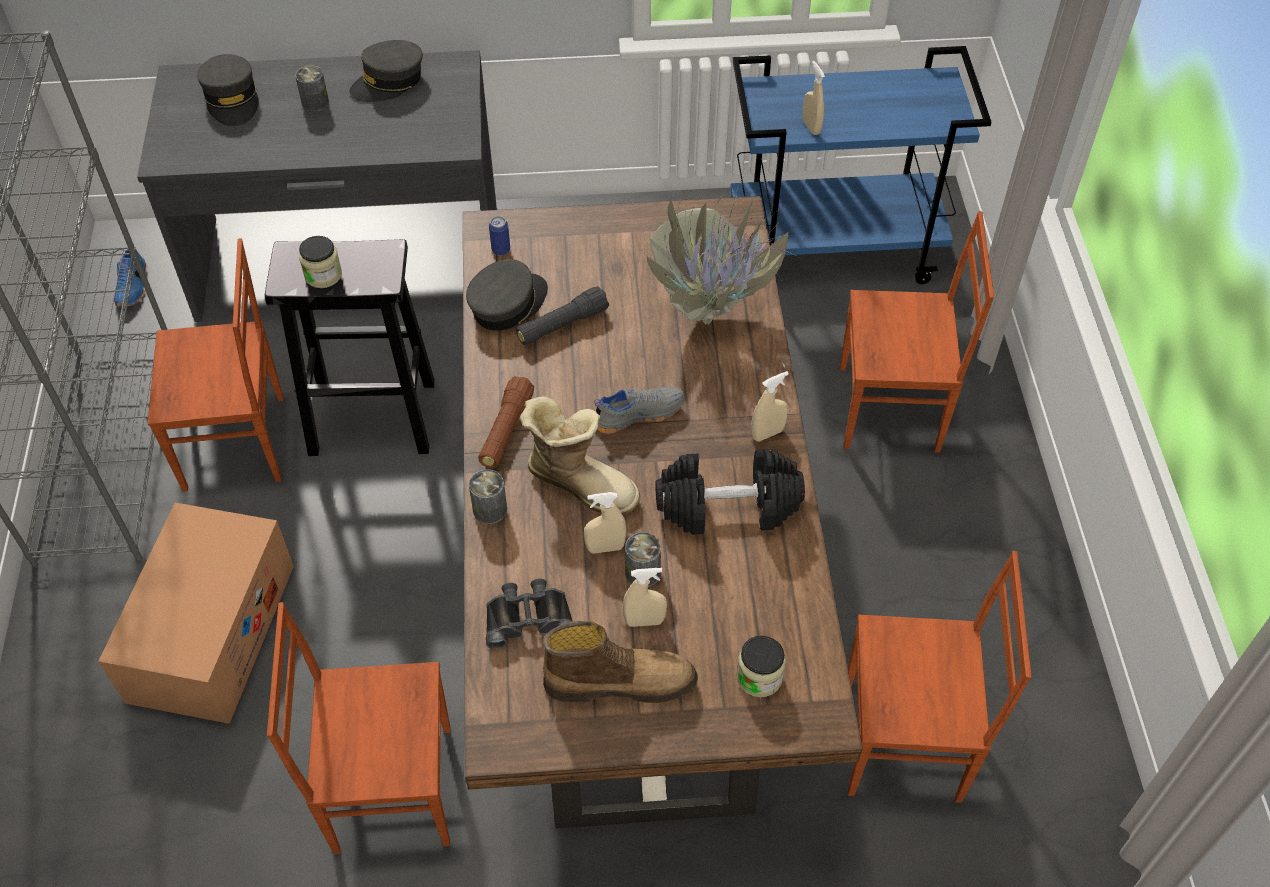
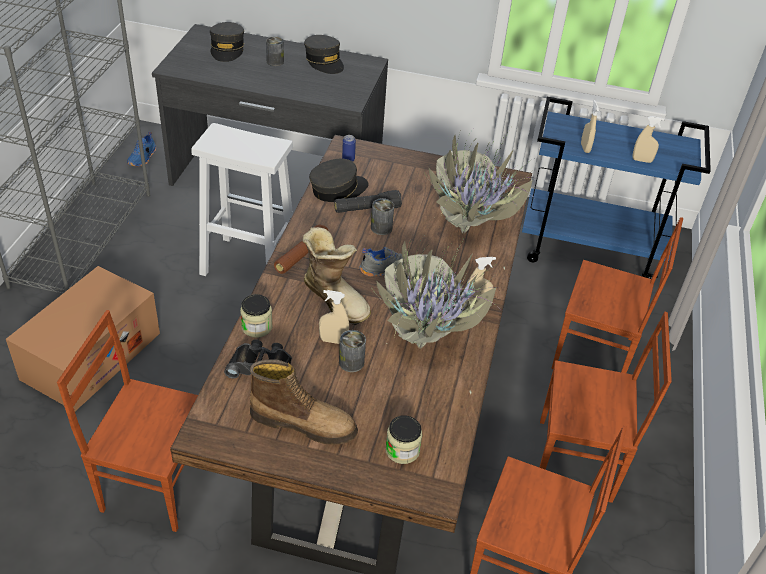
camera: 15 degrees right, 10 degrees down
(236, 444) = (160, 256): brown chair -> brown chair (577, 461)
(323, 275) = (232, 146): jar -> jar (257, 327)
(370, 418) = (247, 264): black stool -> white stool
(388, 82) = (324, 61): grey cap -> grey cap turned 105 degrees counterclockwise
(490, 509) = (268, 297): can -> can (381, 228)
(644, 621) = (338, 392): beige spray bottle -> beige spray bottle (642, 160)
(727, 507) = (428, 341): black dumbbell -> potted plant

